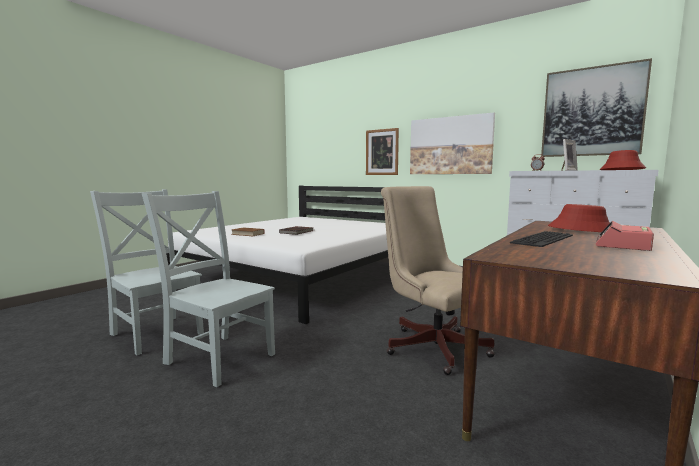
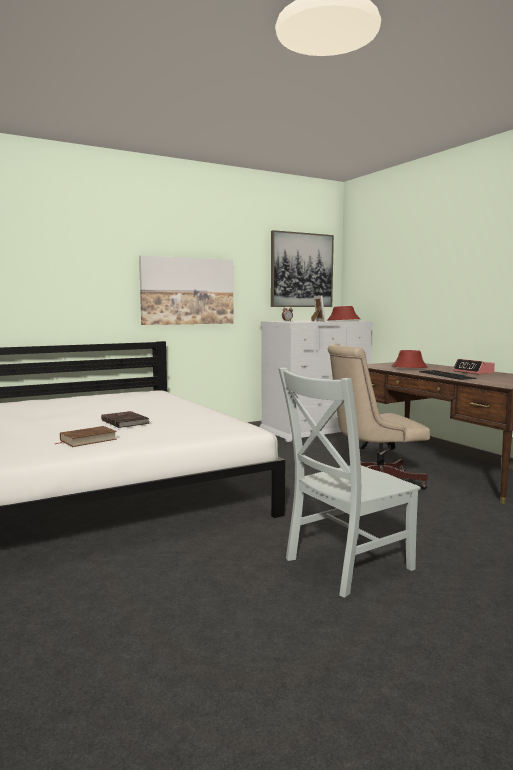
camera: 65 degrees left, 0 degrees up
(156, 332) = (228, 604): grey chair -> none
(382, 152) = (94, 294): picture -> none

